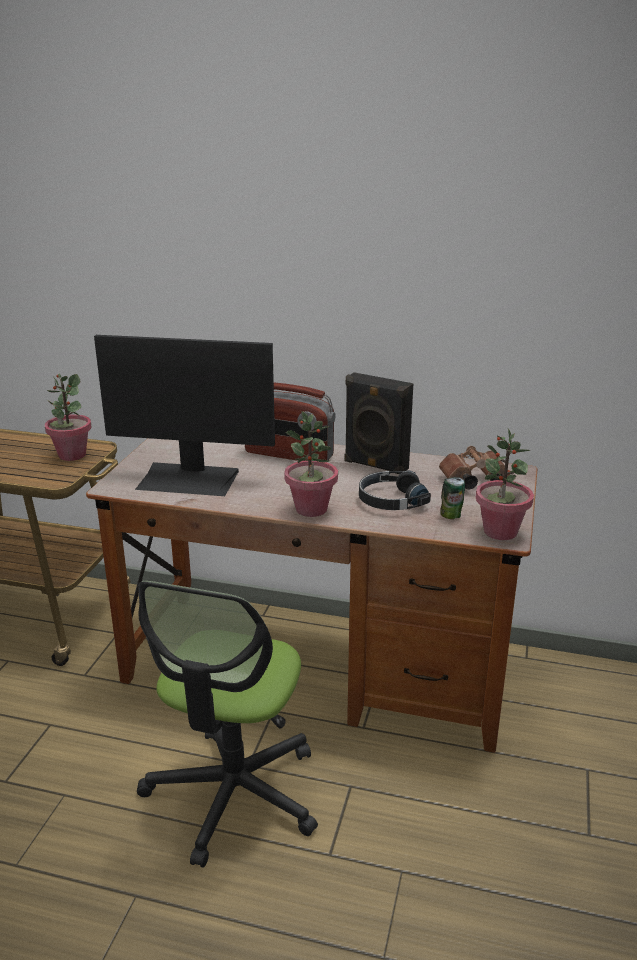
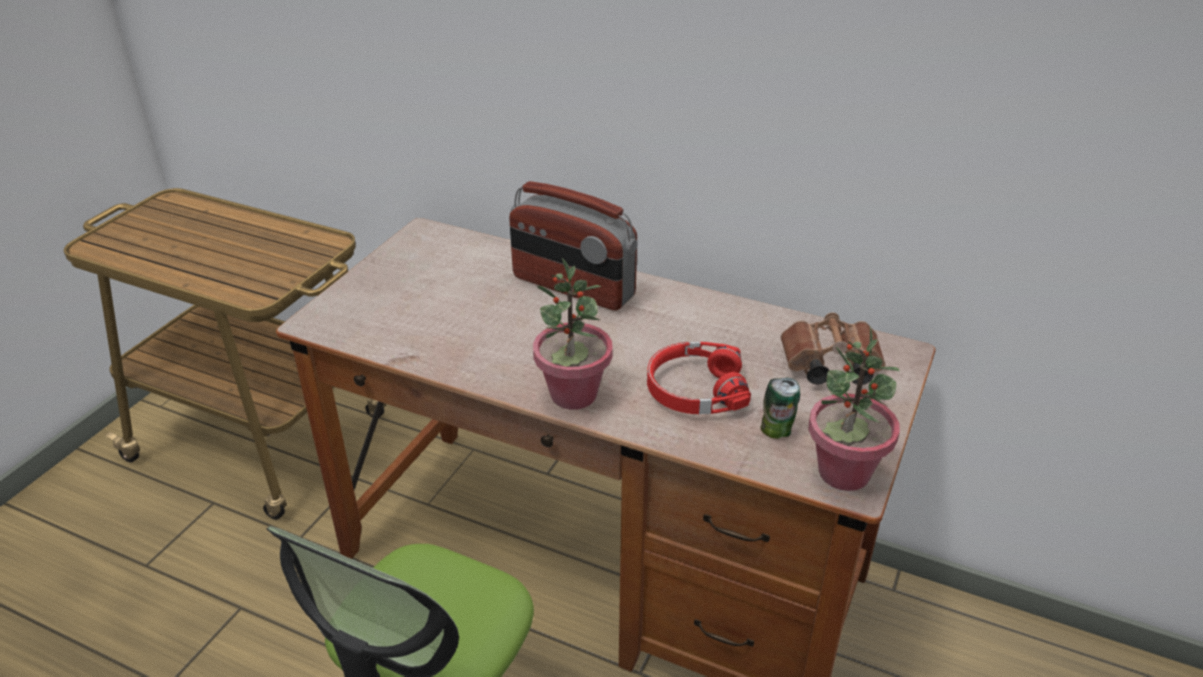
camera: 10 degrees right, 10 degrees up
(72, 455) = (291, 251): potted plant -> none
(189, 479) = (421, 319): monitor -> none
(375, 466) = (691, 321): black speaker -> none
(391, 500) = (695, 390): black headphones -> red headphones

